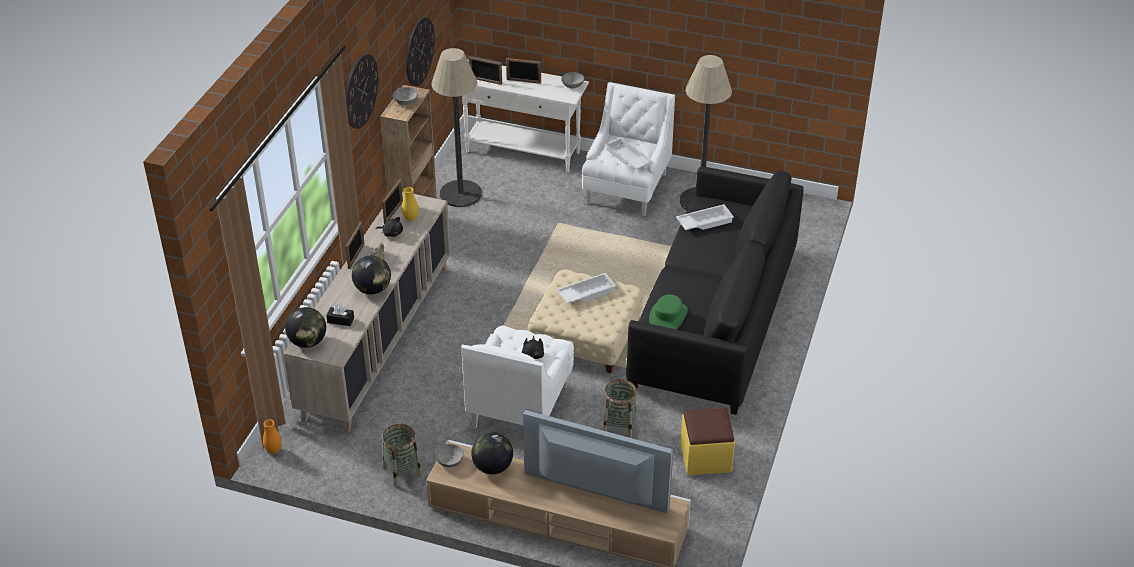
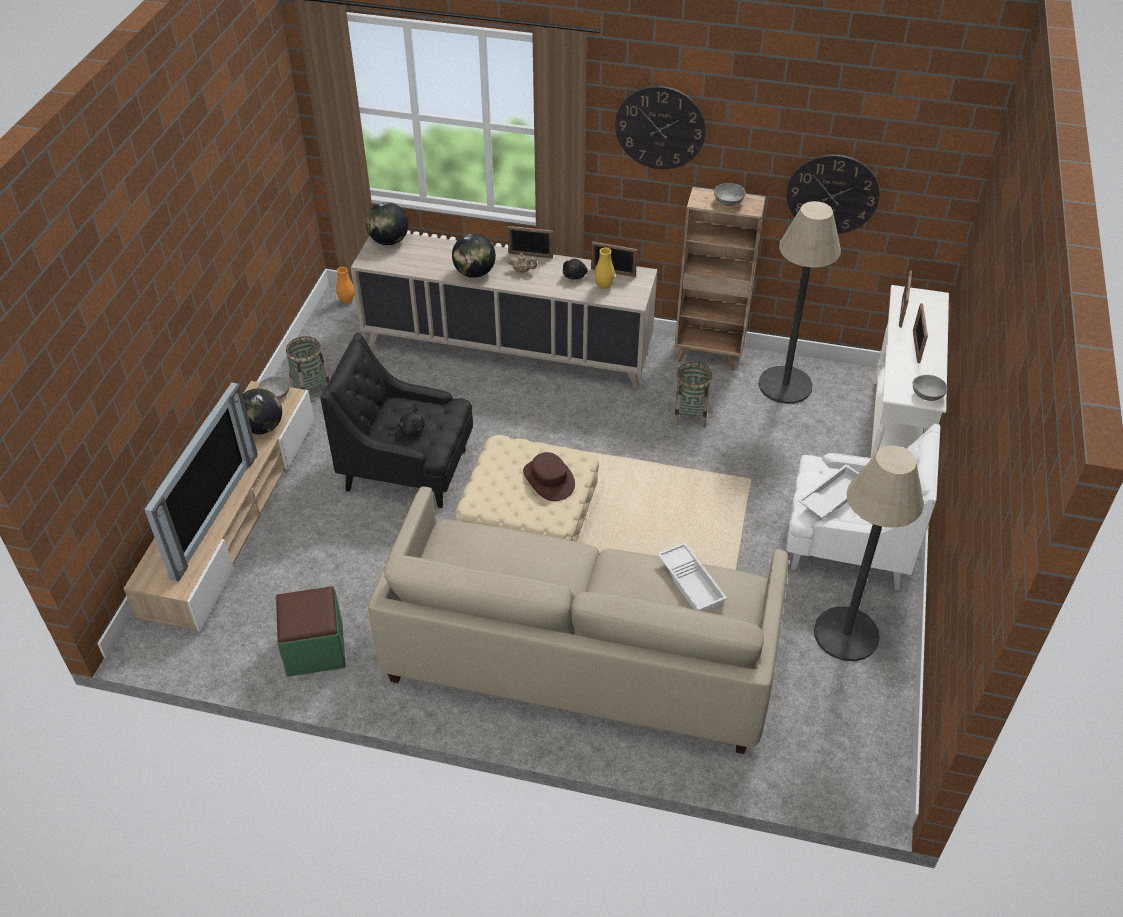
camera: 85 degrees right, 5 degrees up
(340, 320) = (423, 257): black tissue box -> none
(520, 405) = (408, 470): white armchair -> black armchair
(586, 292) = (549, 479): white tray -> brown hat
(619, 426) = (372, 560): basket -> basket (690, 415)
(668, 316) = (478, 546): green hat -> none
(705, 457) = (315, 649): yellow ottoman -> green ottoman
(715, 319) = (579, 656): black sofa -> beige sofa

